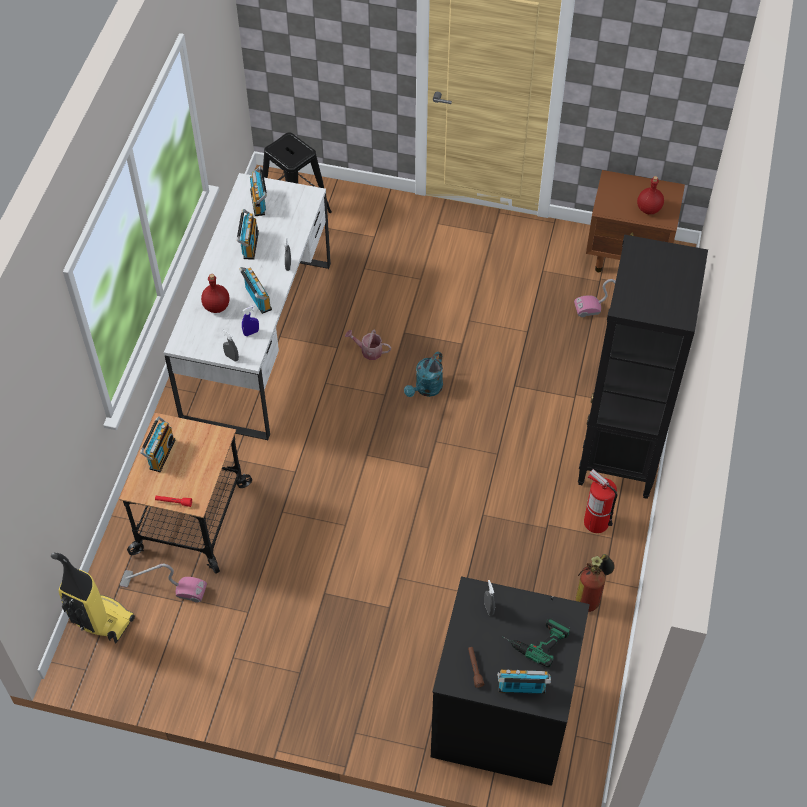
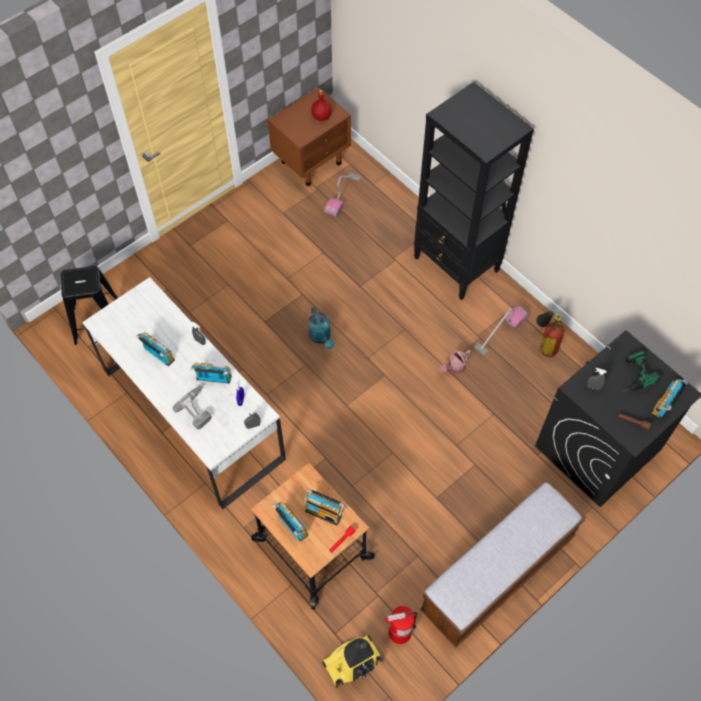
camera: 55 degrees left, 5 degrees up
(163, 586) = (356, 601): vacuum cleaner -> vacuum cleaner (501, 332)
(217, 307) = (198, 409): red bottle -> power drill
(259, 202) = (123, 325): radio -> radio (324, 512)
(280, 697) = (497, 574): none -> bench
(368, 351) = (262, 352): watering can -> watering can (454, 367)
(596, 522) = (495, 308): fire extinguisher -> fire extinguisher (399, 633)

